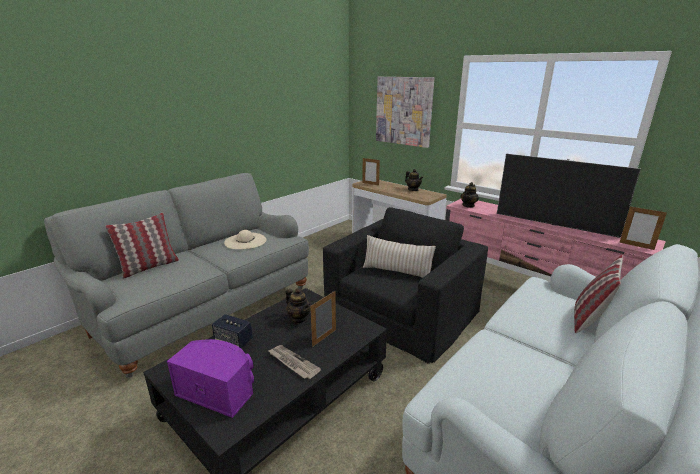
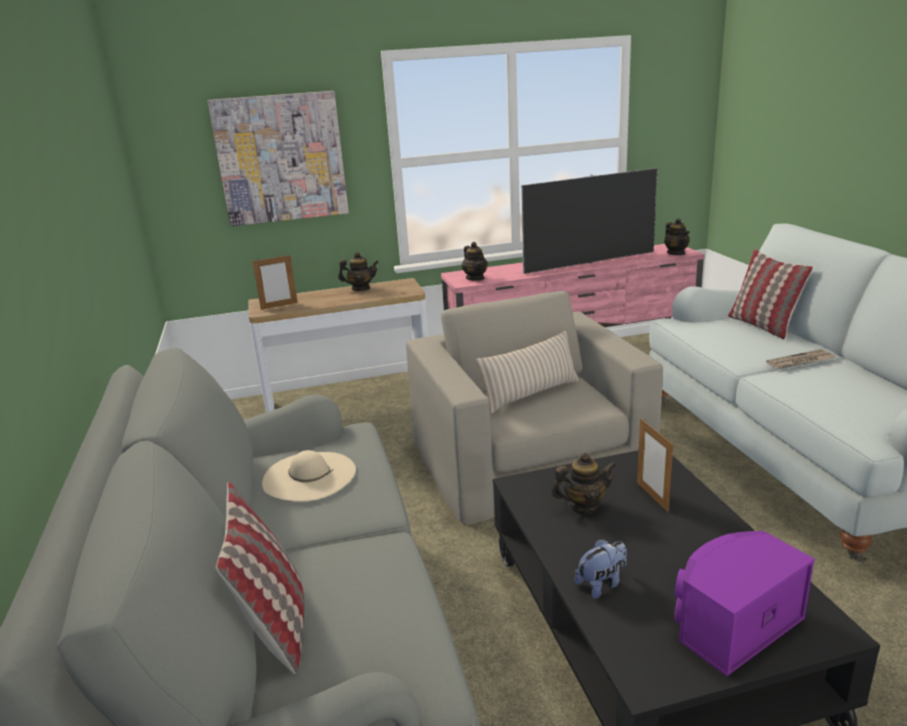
camera: 55 degrees left, 0 degrees up
(233, 340) = (601, 584): speaker -> plush toy
(292, 363) = (699, 537): newspaper -> newspaper (800, 362)
(402, 311) = (528, 457): black armchair -> beige armchair
(636, 246) = (676, 253): picture frame -> teapot

